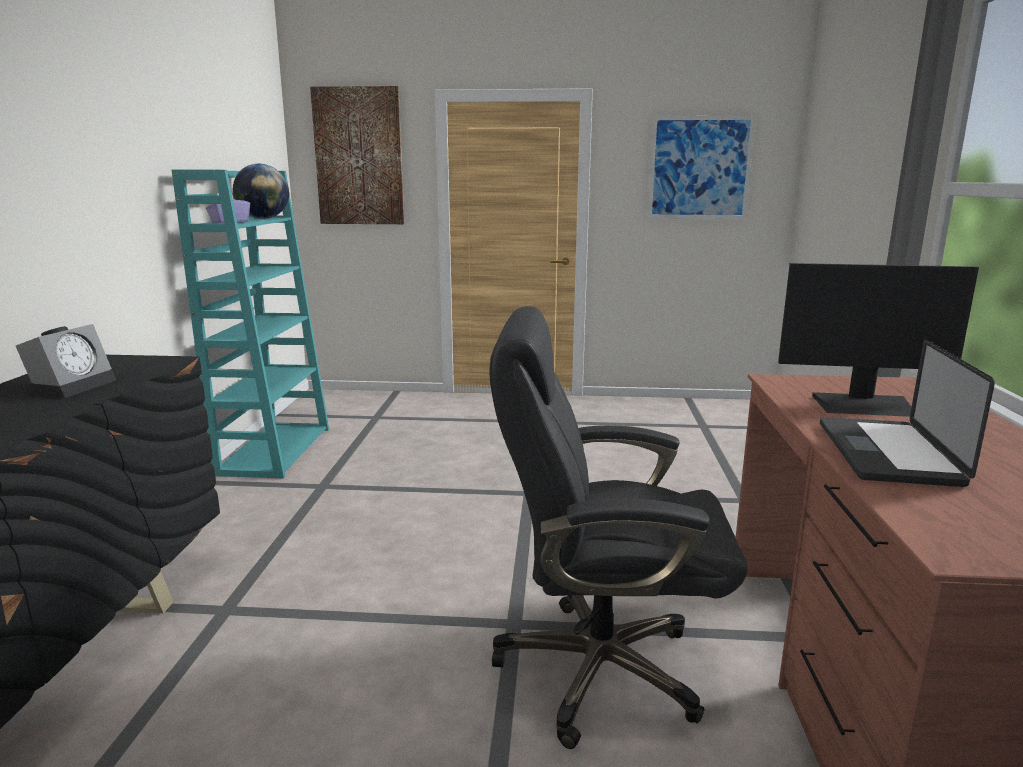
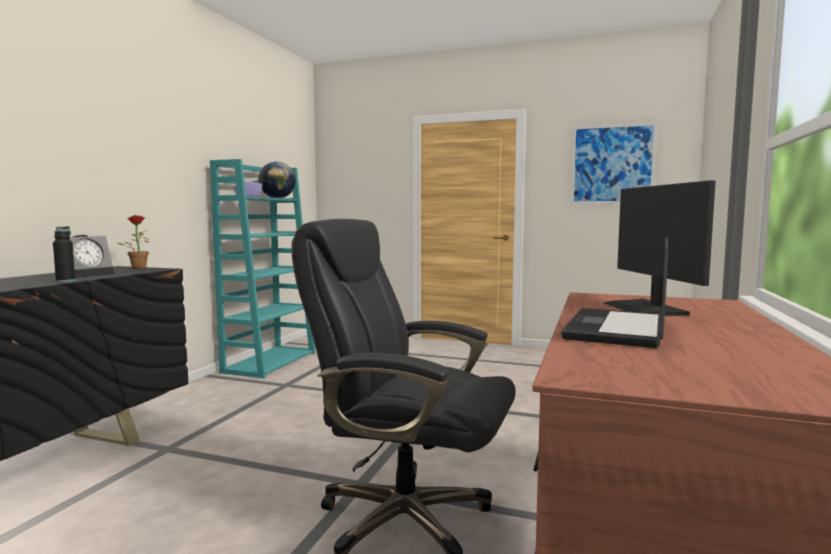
camera: 15 degrees right, 10 degrees down
(70, 409) = (65, 281): none -> black bottle
(126, 358) = (138, 268): none -> potted plant
(359, 157) = (360, 164): picture -> none
(865, 405) = (645, 308): monitor -> monitor turned 60 degrees clockwise

